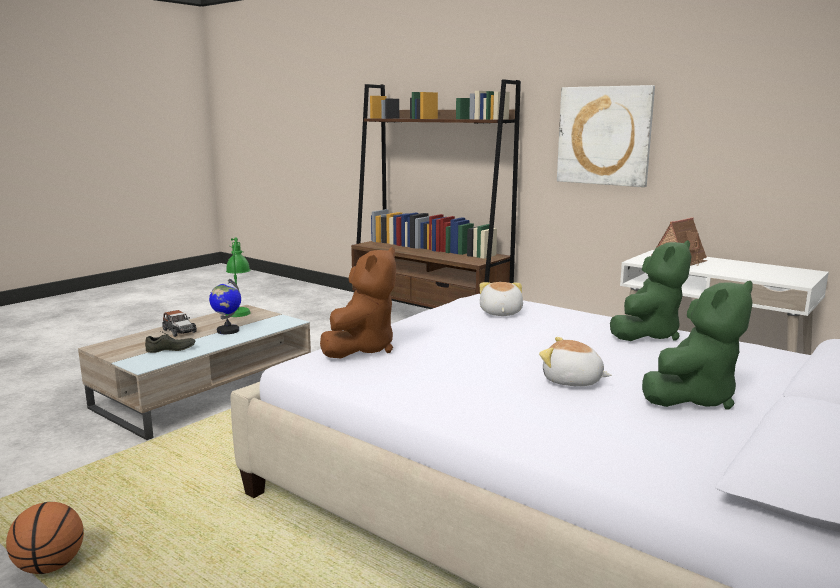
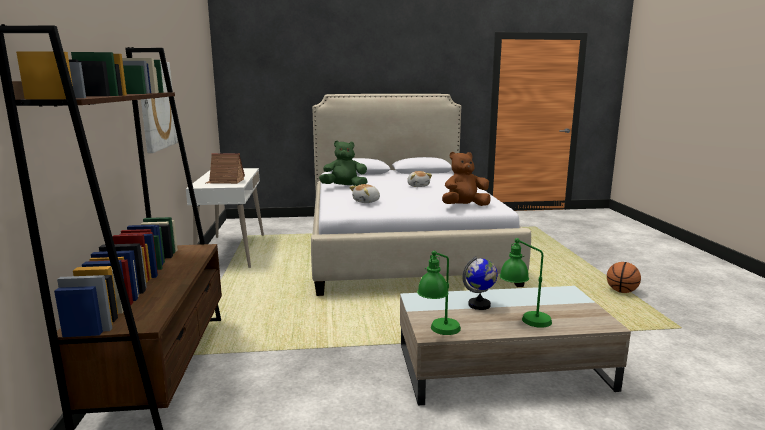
camera: 135 degrees left, 0 degrees up
(171, 350) = (542, 299): grey shoe -> none
(179, 331) = (523, 320): toy car -> green table lamp
(692, 398) = (399, 179): green plush toy -> none

